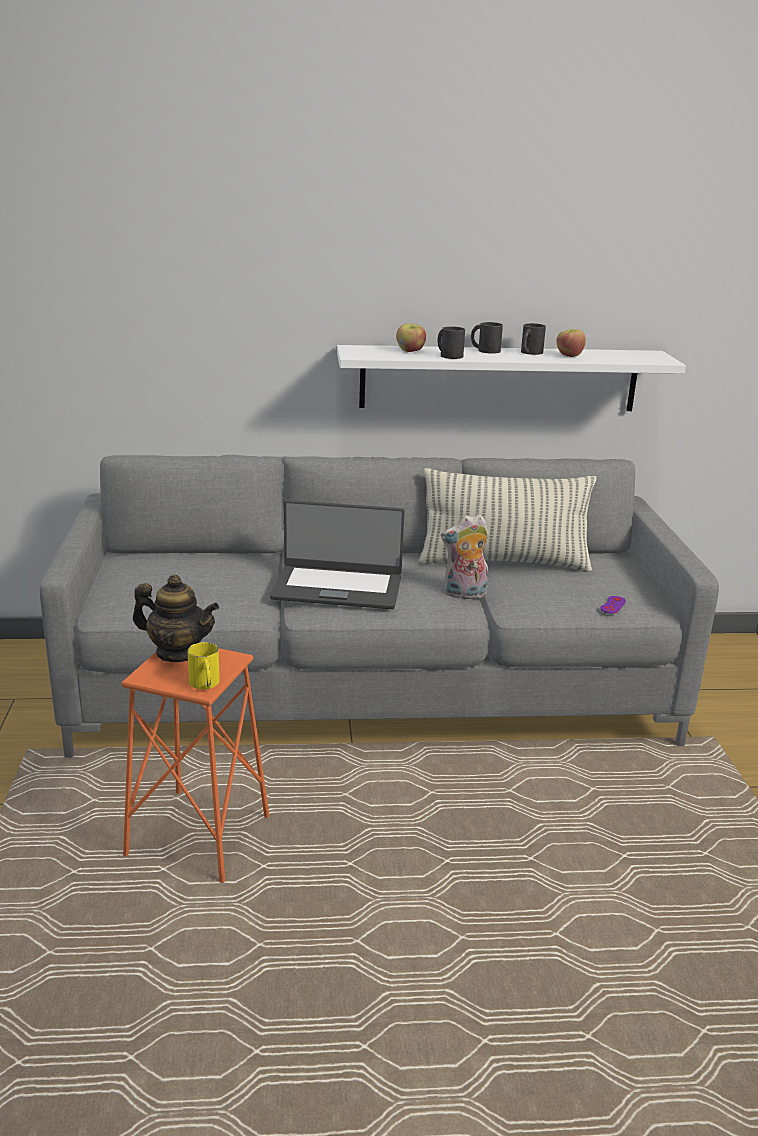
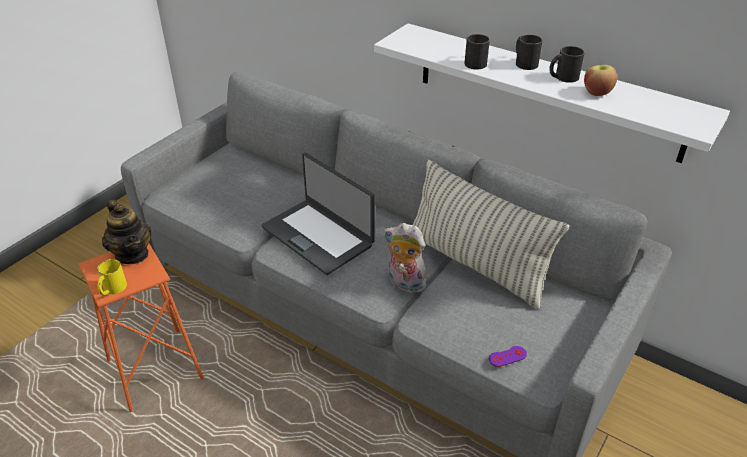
camera: 40 degrees right, 15 degrees up
(410, 351) = (452, 47): apple -> none

